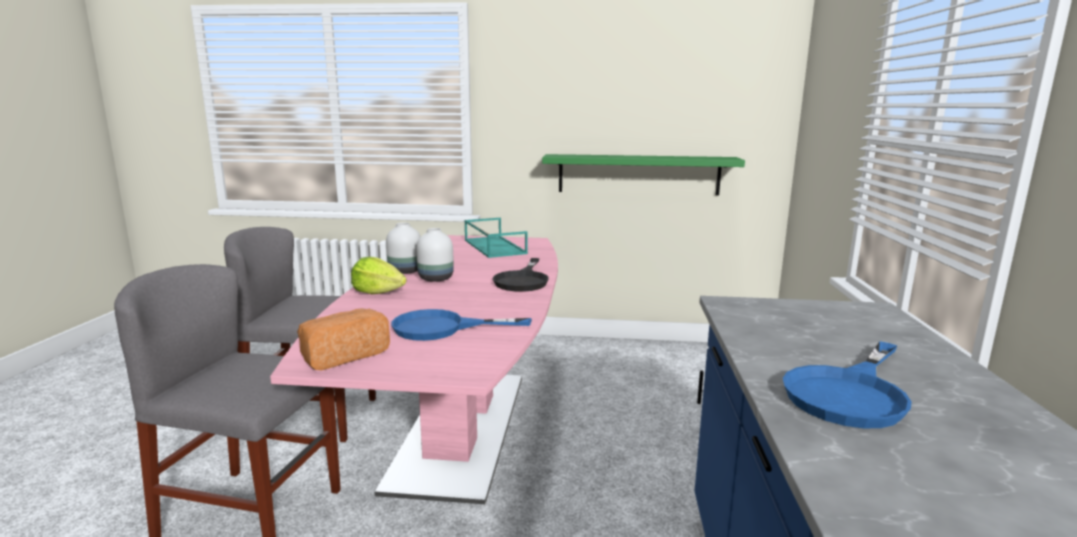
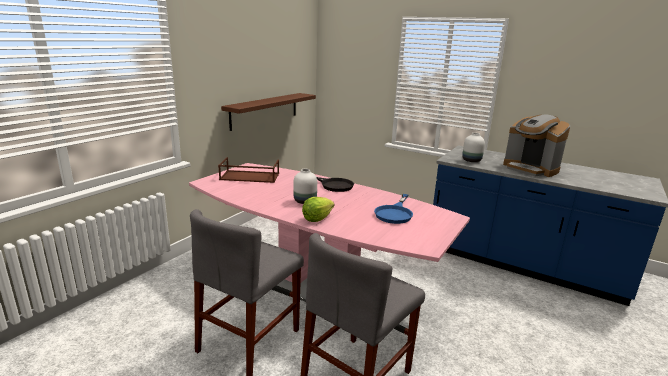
camera: 65 degrees left, 5 degrees up
(343, 355) = (420, 238): bread -> none
(404, 271) = (277, 206): white vase -> white vase (471, 161)
(493, 246) = (249, 177): turquoise tray -> brown tray
(638, 174) = (265, 110): green shelf -> brown shelf
(850, 393) = (530, 169): blue frying pan -> coffee machine

